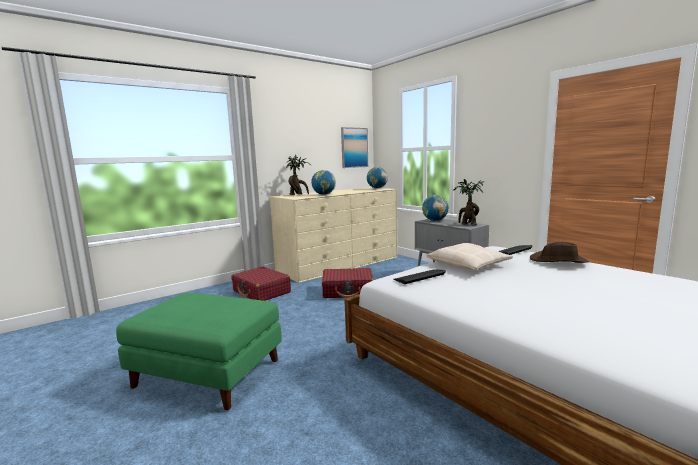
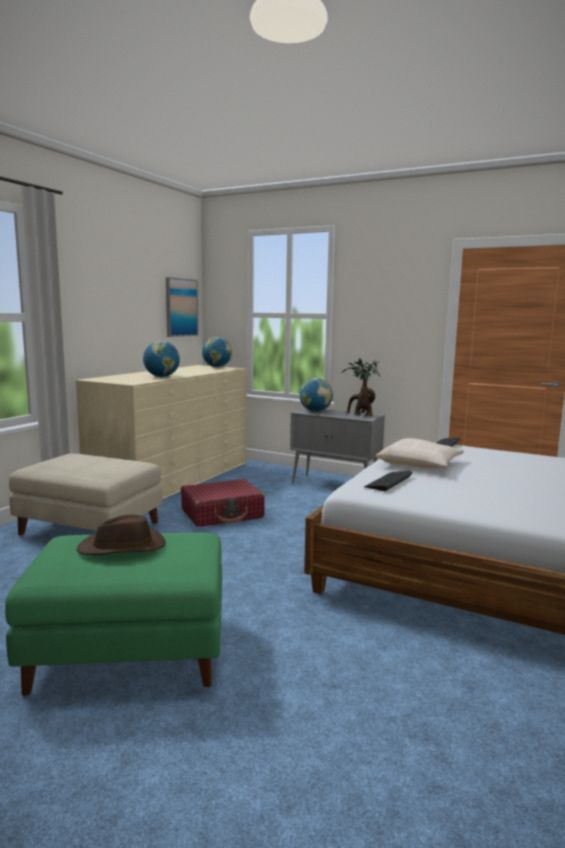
camera: 25 degrees left, 0 degrees up
(261, 292) = (91, 529): red suitcase -> beige ottoman
(298, 194) = (118, 377): potted plant -> none
(558, 261) = (500, 453): brown hat -> brown hat (123, 547)

